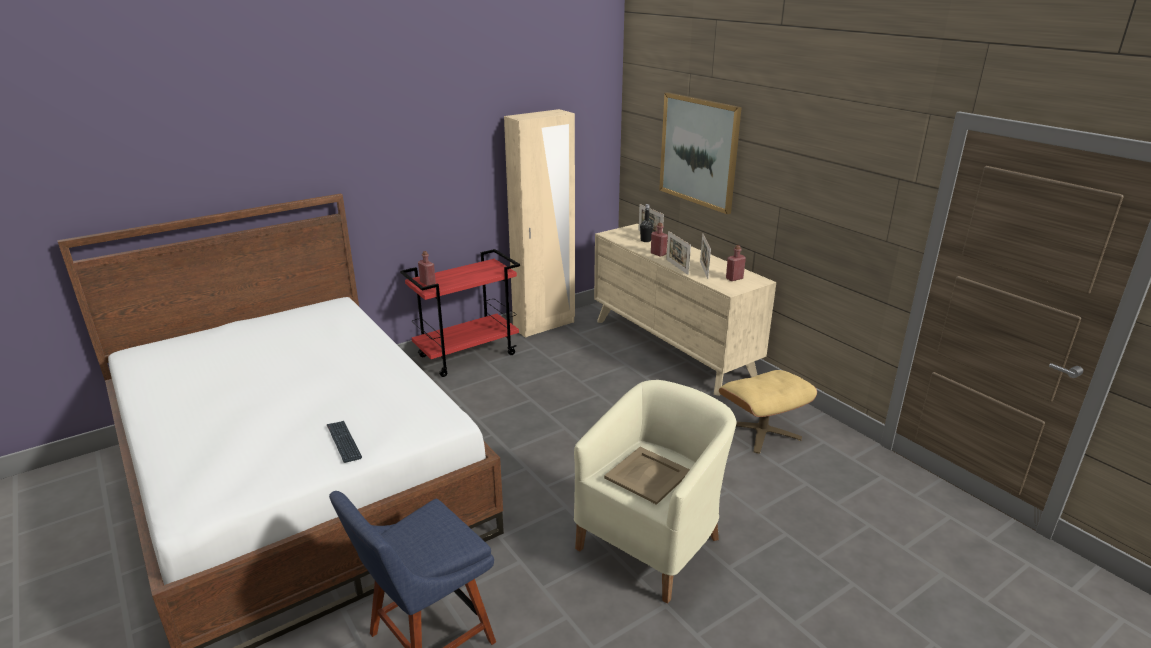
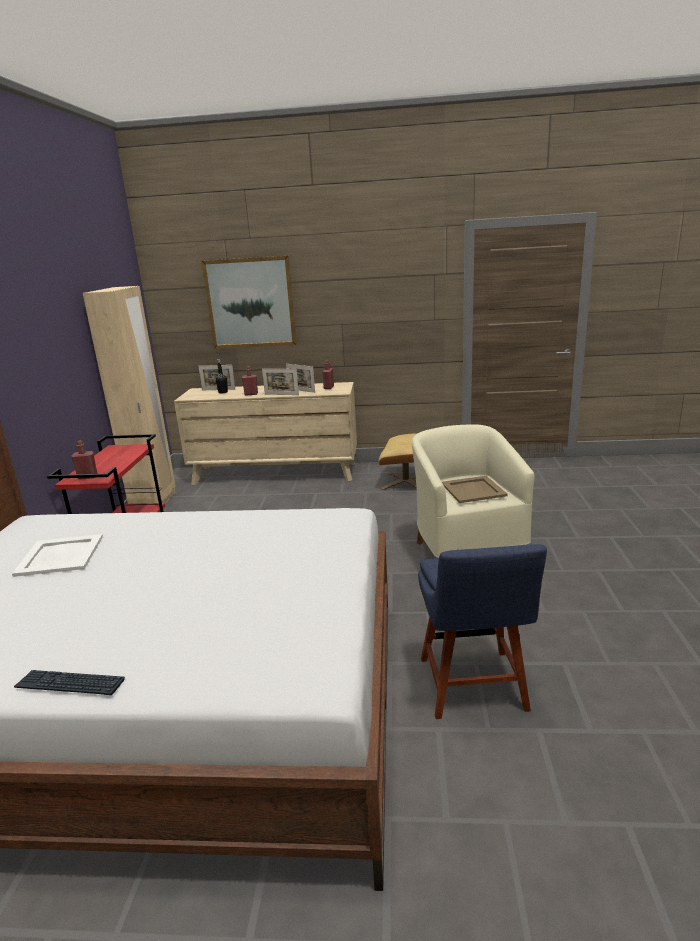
camera: 50 degrees left, 5 degrees down
(295, 340) = (60, 556): none -> white tray
(344, 442) = (313, 564): keyboard -> keyboard (70, 684)

